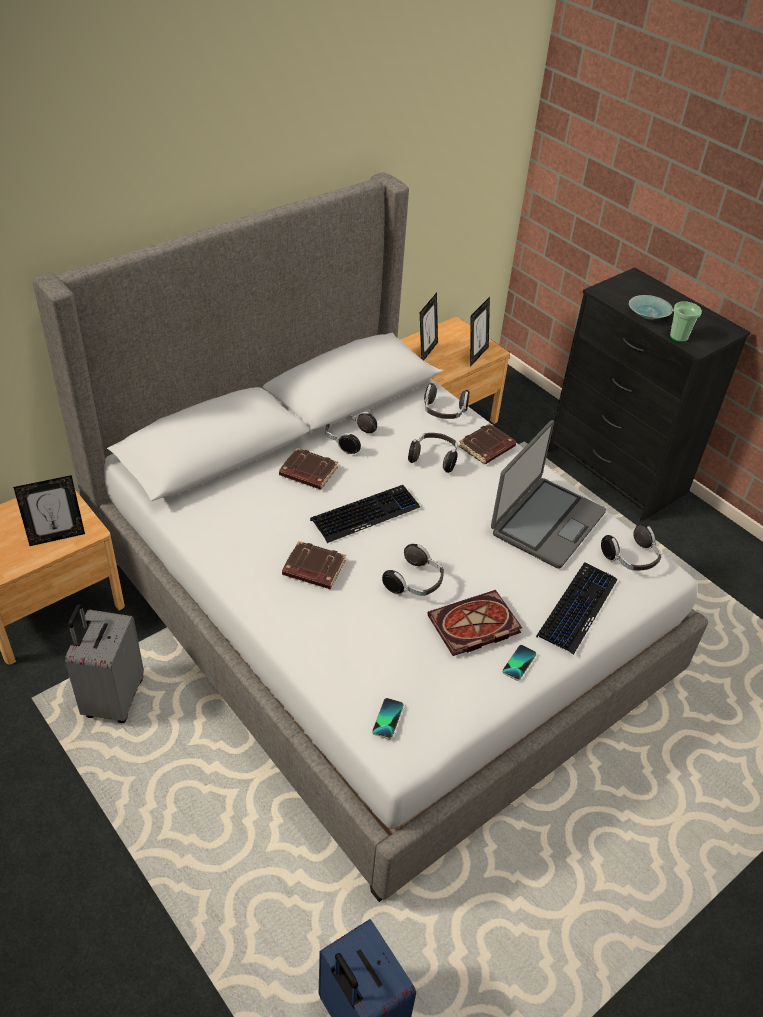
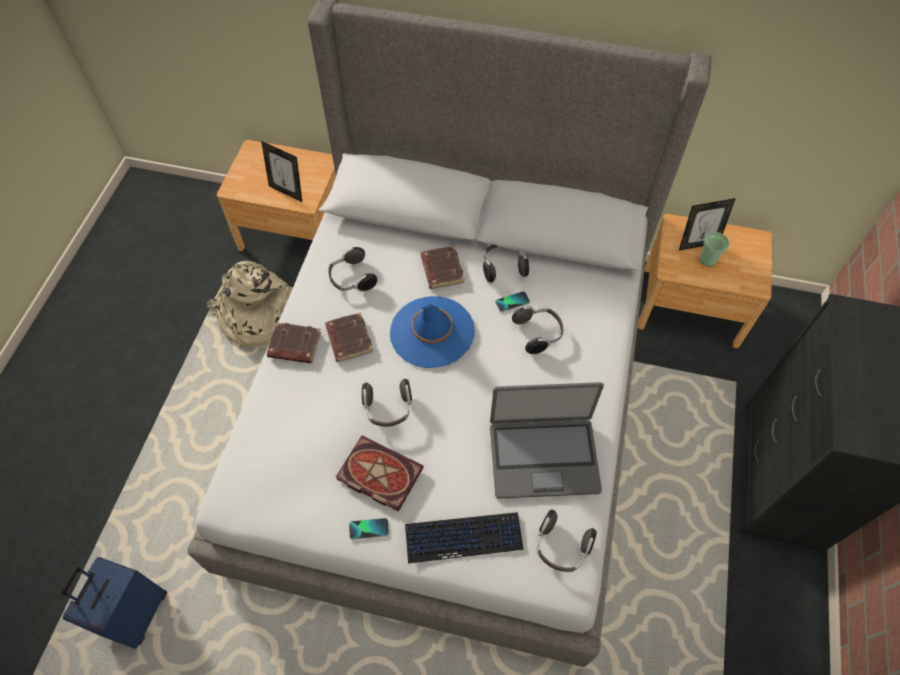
camera: 55 degrees right, 15 degrees up
(113, 698) = (255, 316): grey suitcase -> beige backpack
(365, 514) = (431, 332): keyboard -> blue hat
(387, 719) = (247, 475): phone -> phone (512, 302)
(444, 412) = (601, 304): headphones -> headphones (351, 279)
(476, 355) = (735, 278): picture frame -> none
(487, 448) = (590, 360): brown book -> brown book (294, 346)
(647, 314) = (856, 366): turquoise bowl -> none
(679, 337) = (851, 413): cup -> cup (707, 260)

